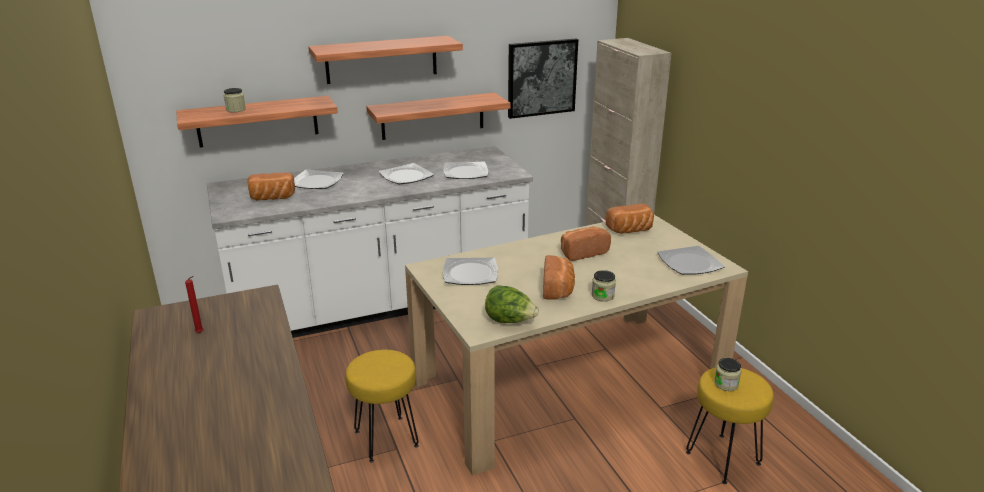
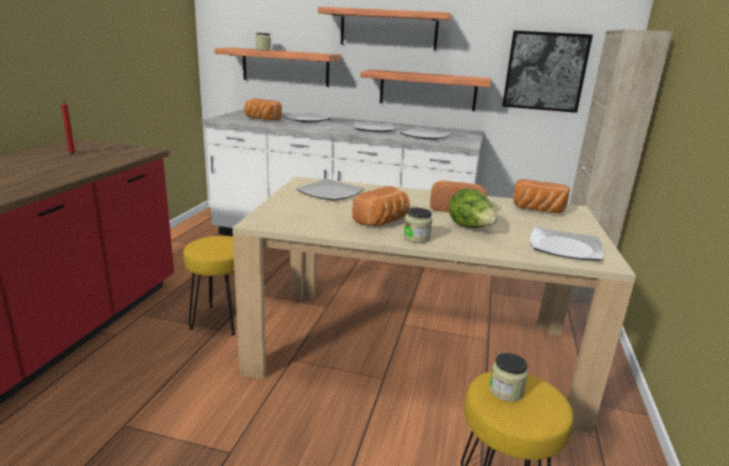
camera: 35 degrees right, 5 degrees down
(510, 321) = (297, 225): lettuce -> lettuce (470, 228)

